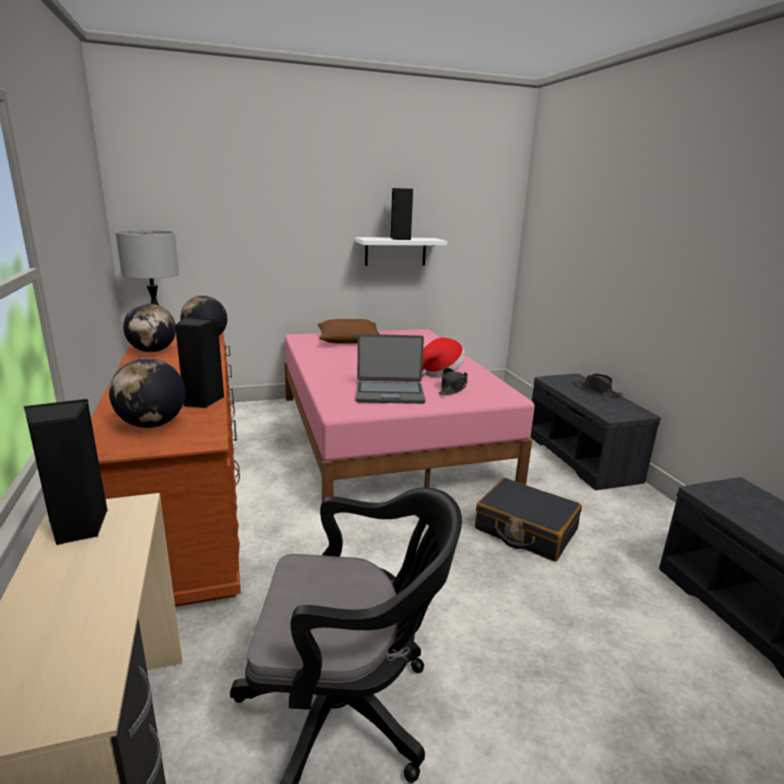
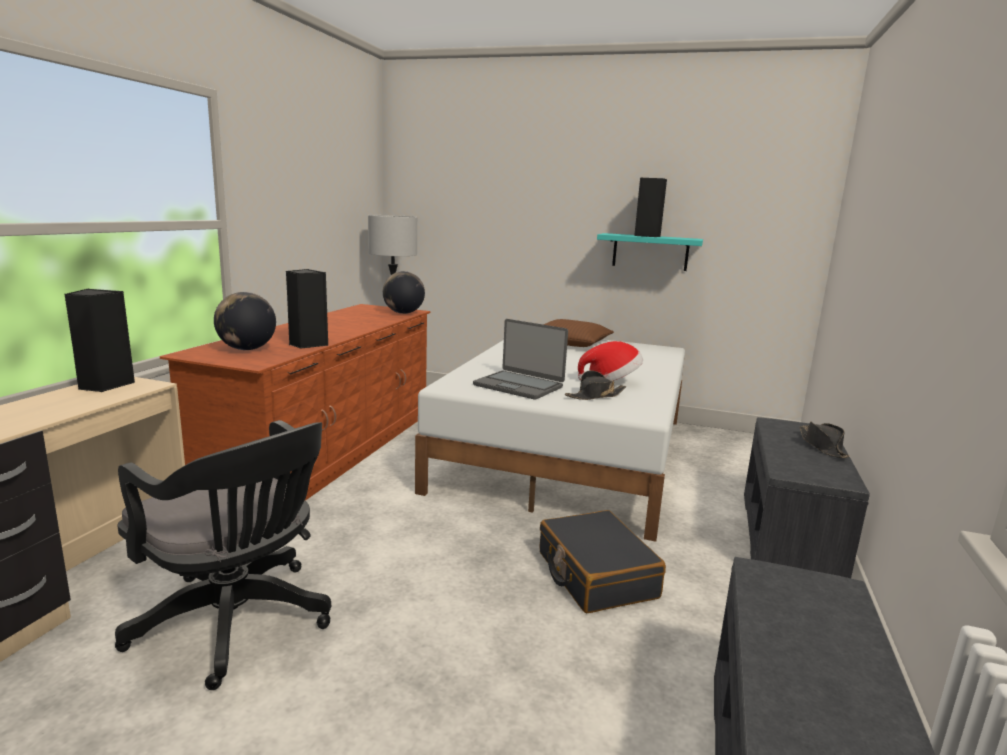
camera: 35 degrees right, 5 degrees down
(153, 351) = (348, 313): globe -> none
(387, 437) = (568, 453): pink bed -> white bed
(395, 251) = (650, 252): white shelf -> turquoise shelf

